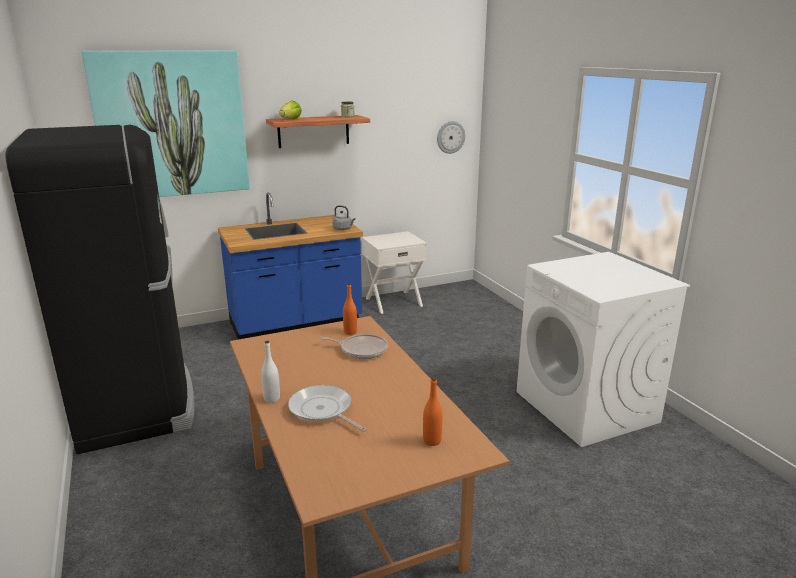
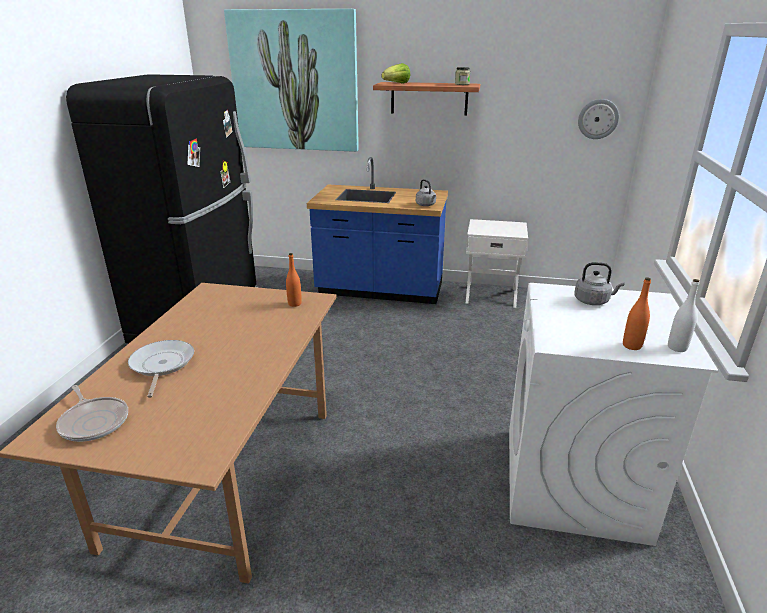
camera: 35 degrees right, 5 degrees up
(272, 399) = (147, 340): white bottle -> white bottle (677, 347)
(361, 350) = (276, 323): frying pan -> frying pan (94, 421)
(432, 441) = (187, 432): orange bottle -> orange bottle (632, 346)
(580, 266) = (593, 301): none -> grey kettle

